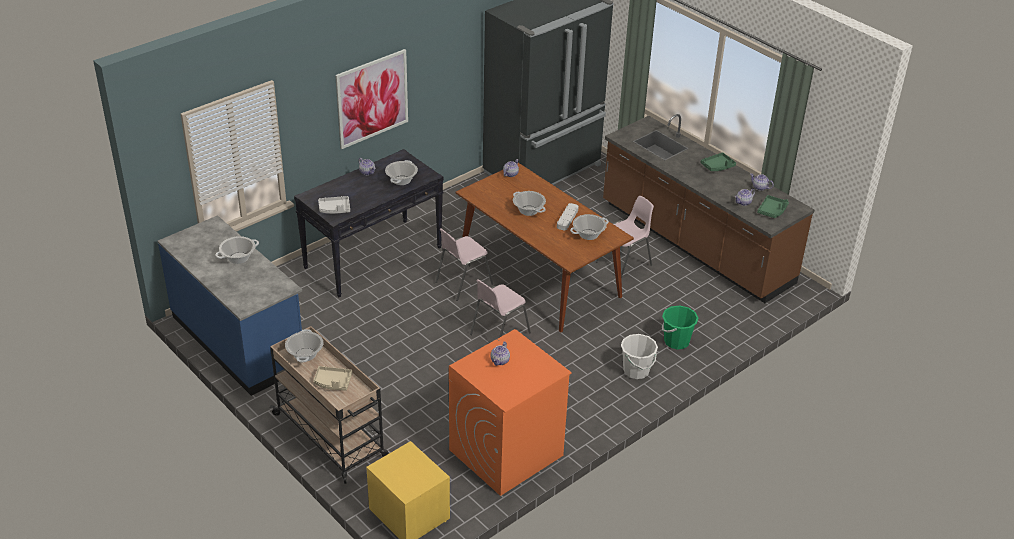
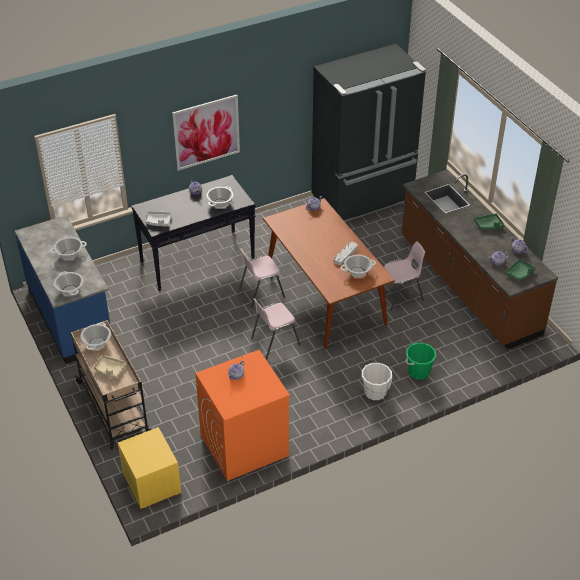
camera: 15 degrees right, 5 degrees up
(528, 211) = (316, 243): cooking pot -> cooking pot (70, 290)

